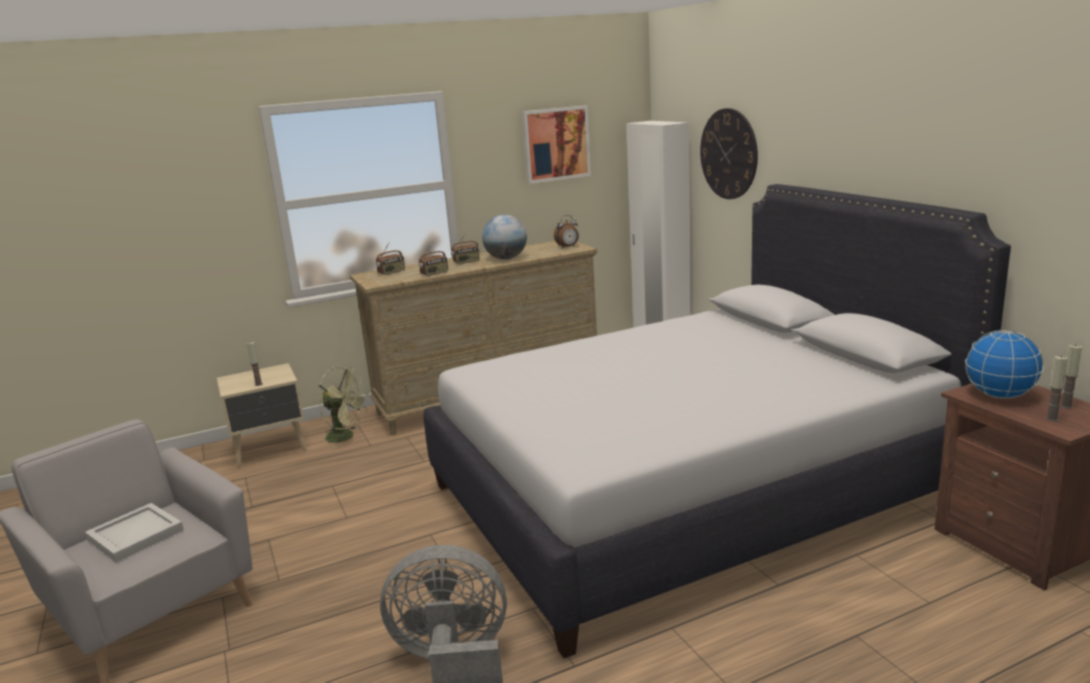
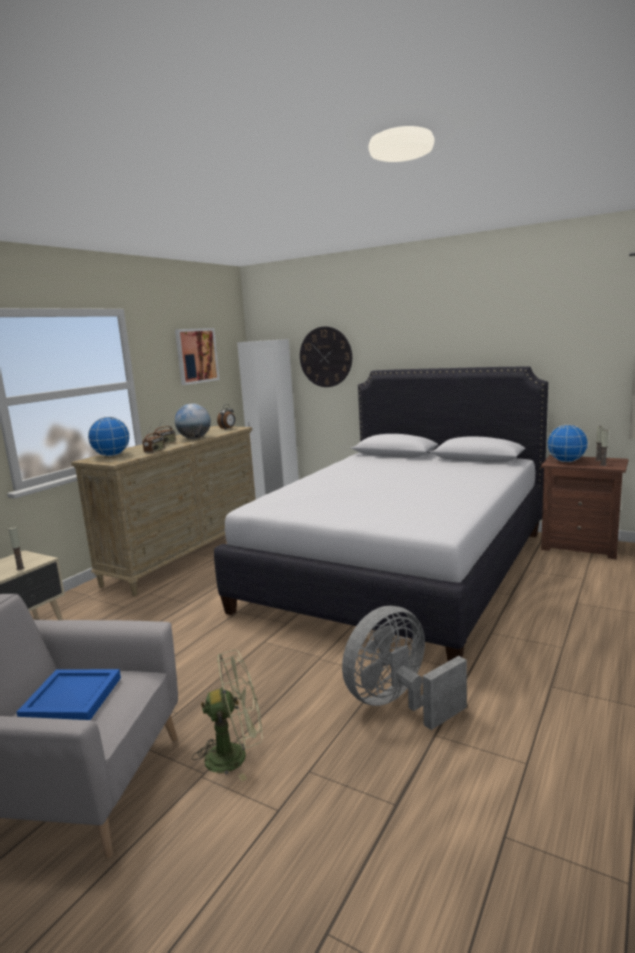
camera: 35 degrees left, 5 degrees down
(136, 534) = (71, 697): white tray -> blue tray
(346, 437) = (91, 608): green fan -> green fan (235, 755)
(391, 272) = (111, 456): radio -> globe

